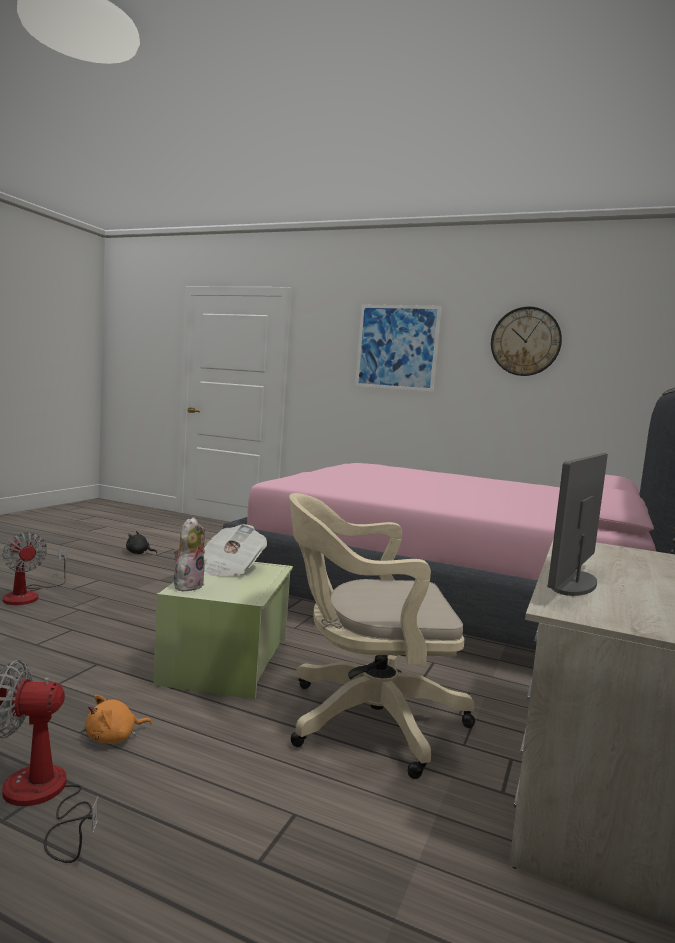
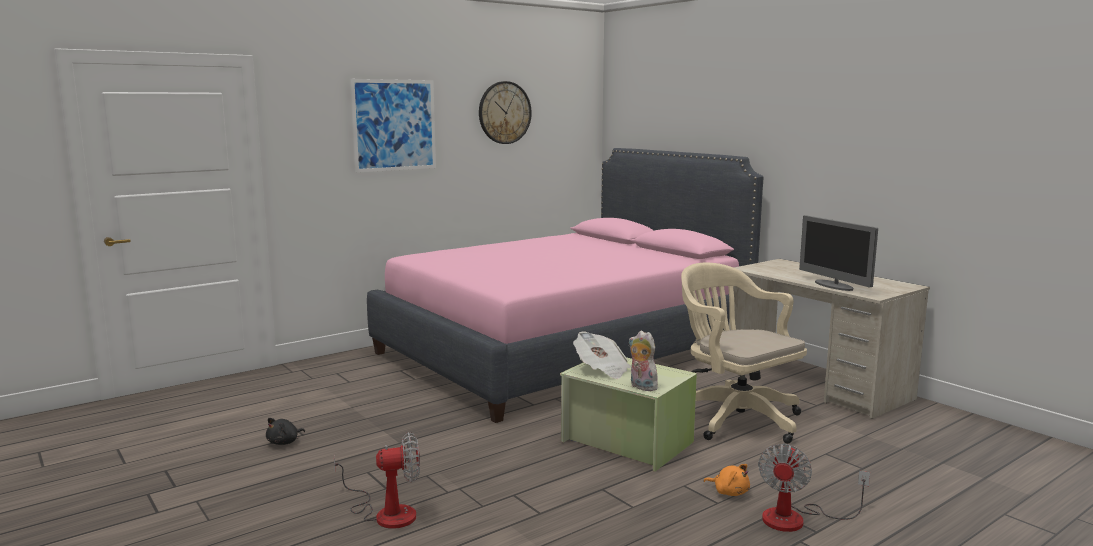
camera: 60 degrees left, 5 degrees up
(114, 738) = (729, 492): orange plush toy -> orange plush toy turned 45 degrees counterclockwise
(364, 720) = (734, 417): beige office chair -> beige office chair turned 120 degrees clockwise

